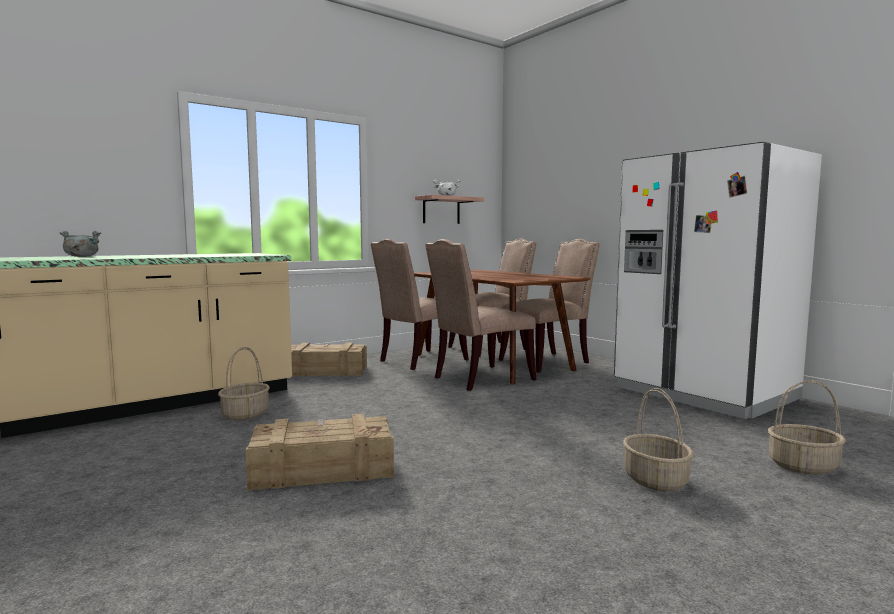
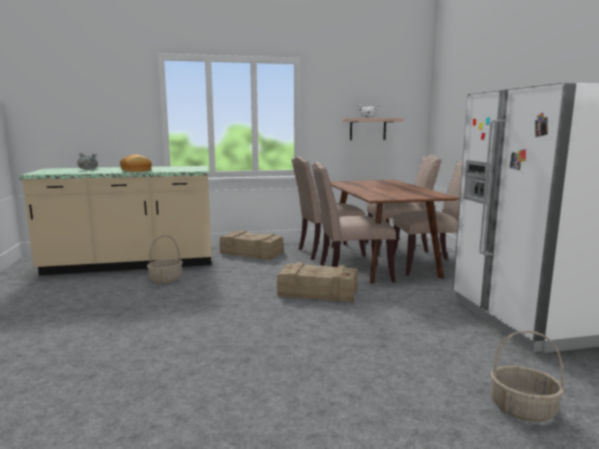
camera: 25 degrees right, 5 degrees up
(178, 256) = (137, 170): none -> bread
(322, 470) = (159, 328): crate -> crate (317, 292)
(656, 480) = (366, 389): basket -> none

